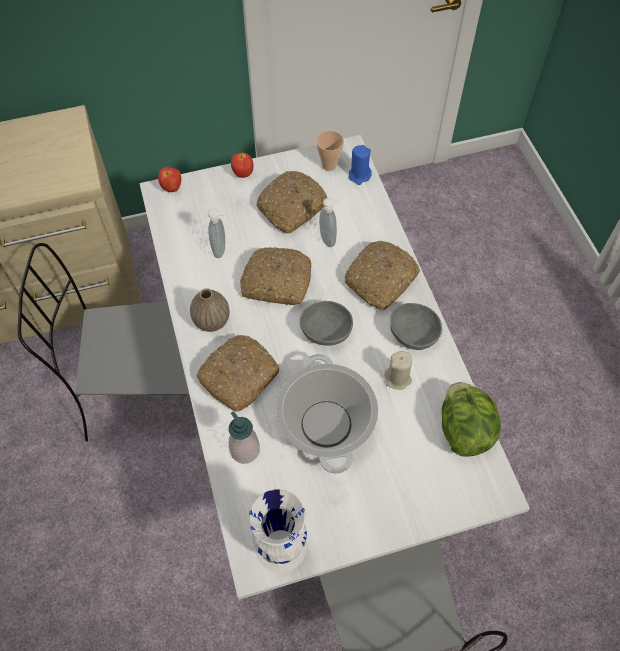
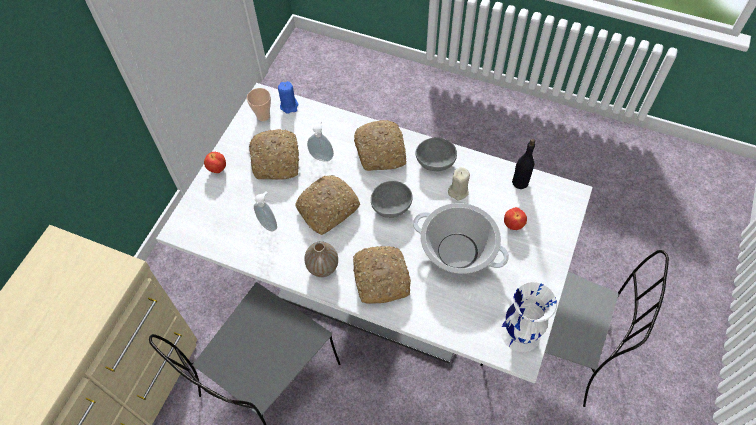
camera: 50 degrees left, 0 degrees up
(172, 188) = (184, 220): apple -> apple (513, 225)
(245, 450) = (438, 310): soap dispenser -> none
(463, 429) = (519, 182): lettuce -> black bottle

